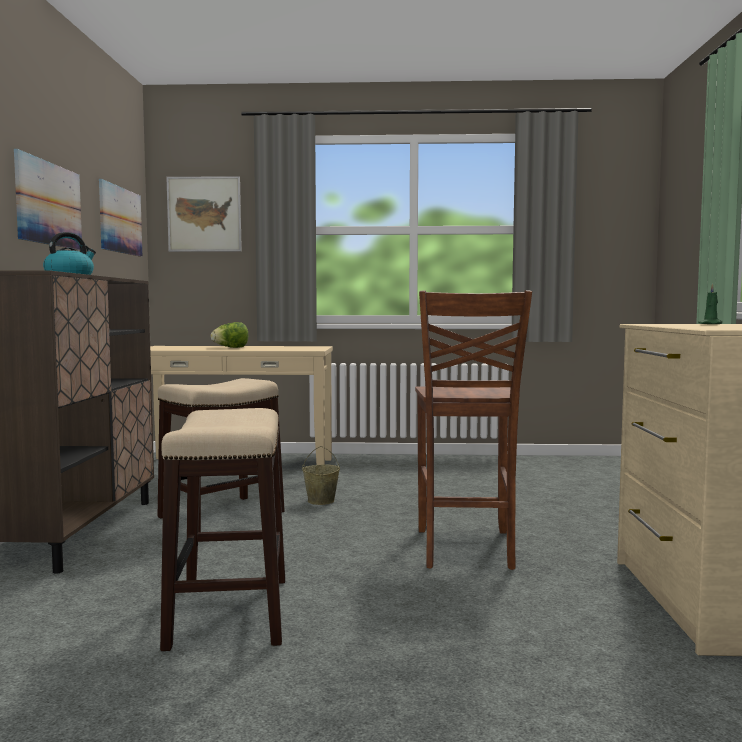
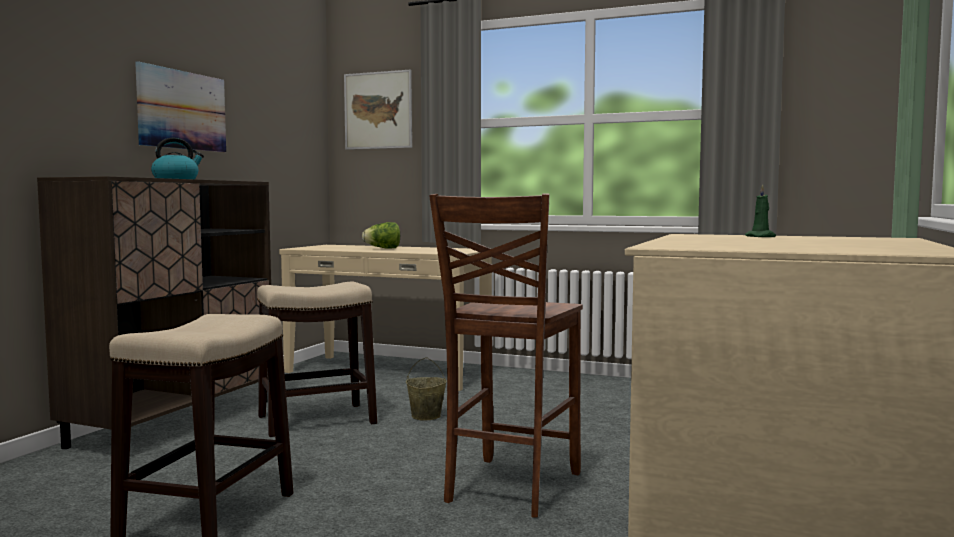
camera: 20 degrees right, 0 degrees up
(120, 220) = (286, 121): picture -> none

